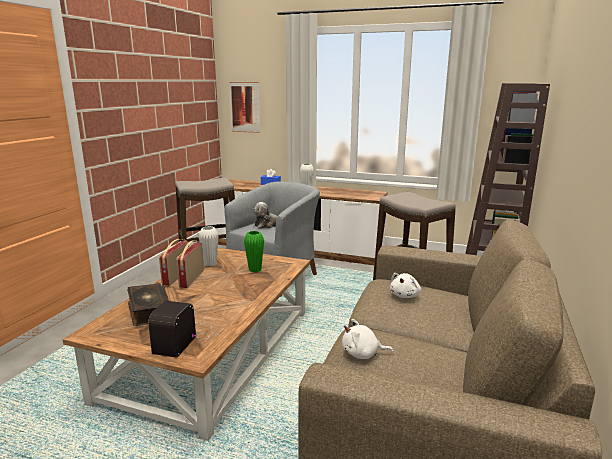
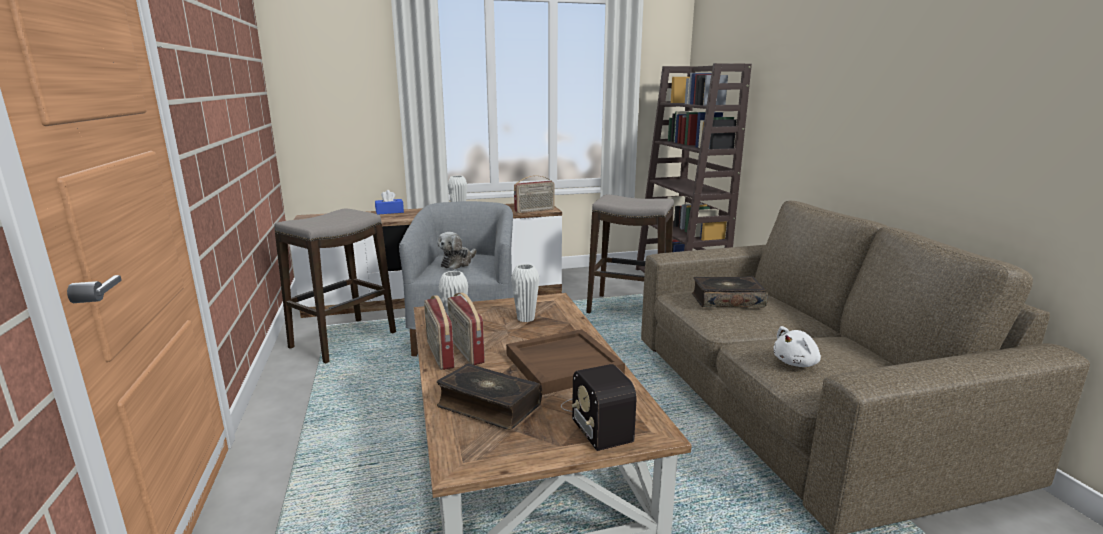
camera: 35 degrees left, 0 degrees up
(225, 302) = (563, 364): none -> brown tray
(245, 107) = (321, 102): picture -> none
(255, 270) = (525, 319): green vase -> white vase
(361, 197) = (534, 210): none -> radio
(405, 295) = (727, 300): white plush toy -> book

